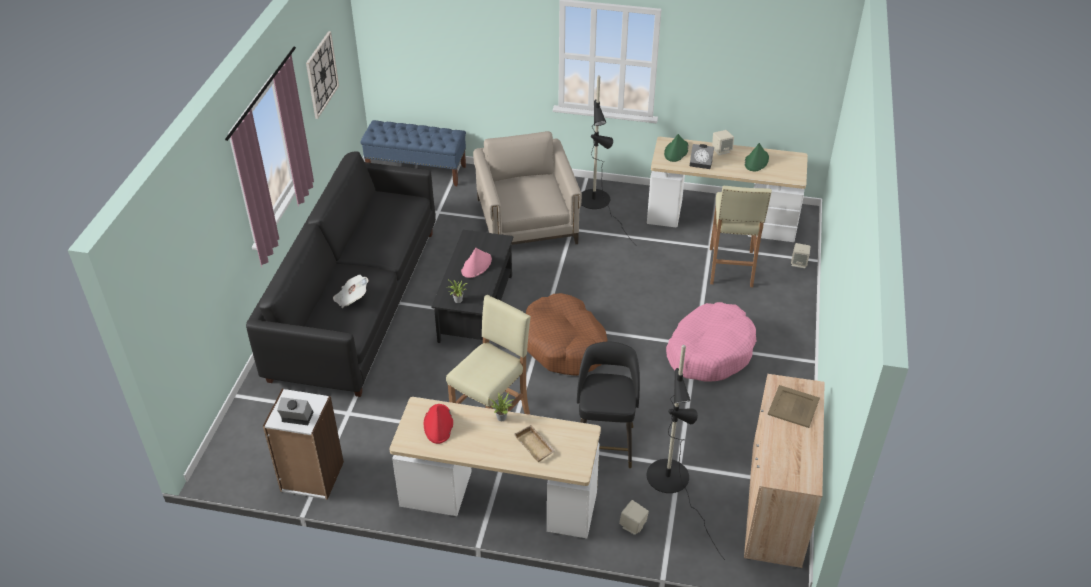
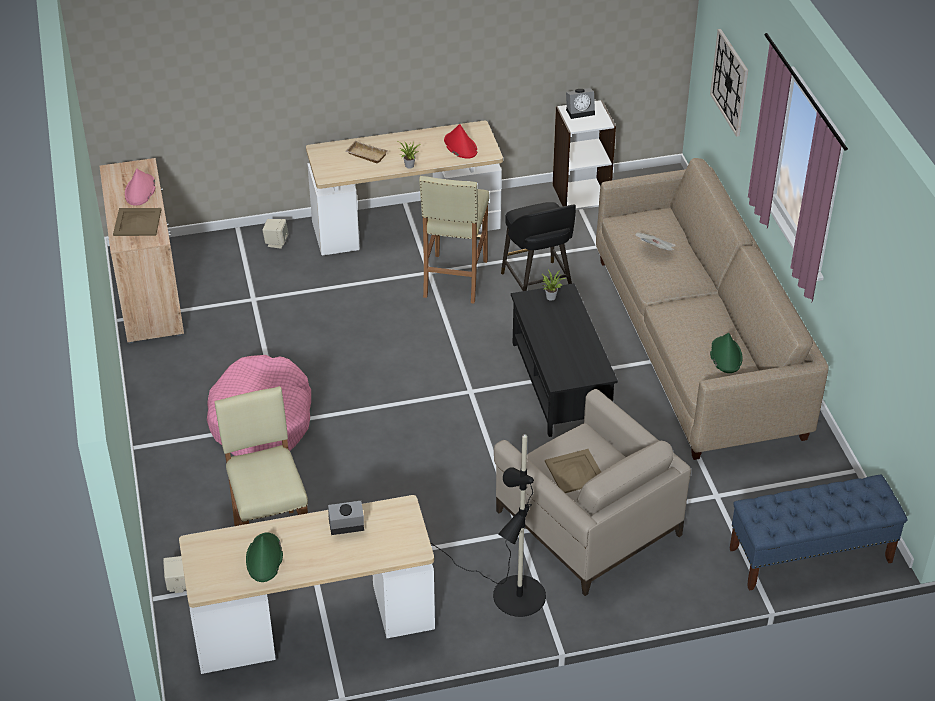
camera: 155 degrees right, 0 degrees up
(321, 74) = (887, 296): wall clock -> wall clock (730, 82)
(355, 303) = (697, 345): black sofa -> beige sofa
(476, 265) = (563, 340): pink hat -> pink hat (140, 190)
(533, 192) = (575, 471): none -> beige tray
(565, 345) = (430, 375): brown dog bed -> none
(605, 442) = (334, 296): black stool -> black stool (538, 286)
(673, 483) = (253, 283): black floor lamp -> none
(676, 151) = (392, 536): green hat -> green hat (725, 355)
(721, 150) = (324, 562): beige speaker -> none

